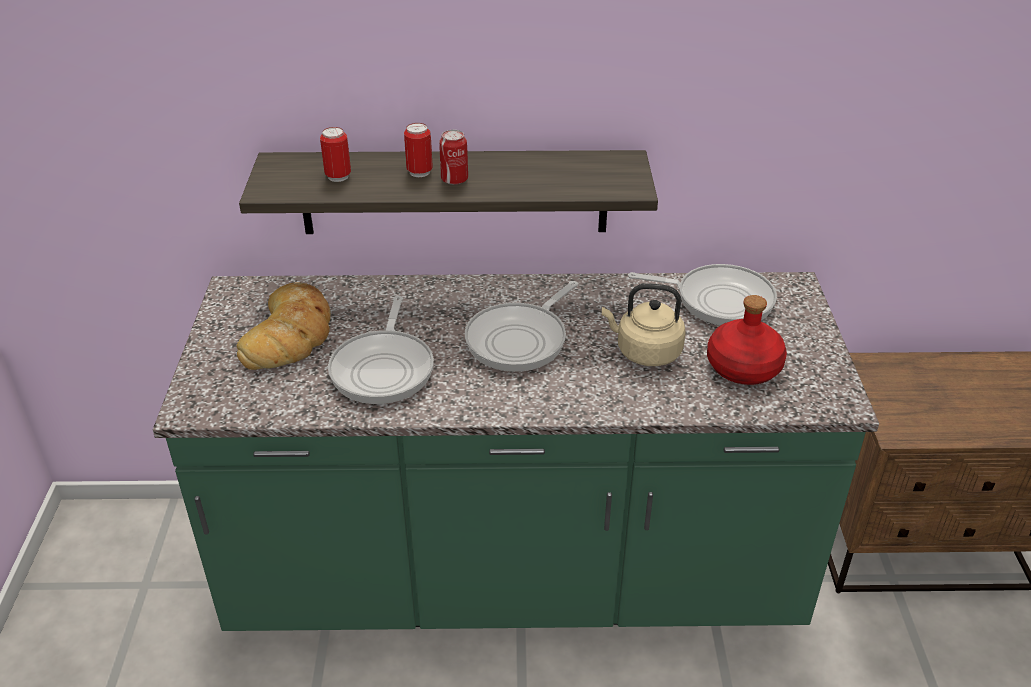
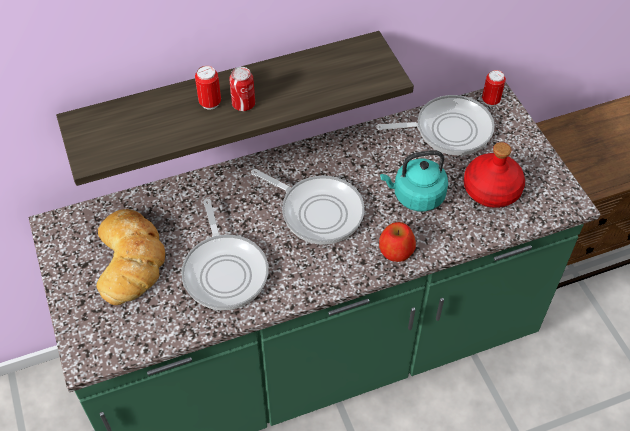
camera: 20 degrees left, 15 degrees up
(338, 176) = (143, 126): can -> can (490, 101)
(520, 339) = (317, 211): frying pan -> frying pan turned 75 degrees counterclockwise
(593, 397) = (396, 250): none -> apple
(645, 352) = (415, 196): beige kettle -> turquoise kettle

